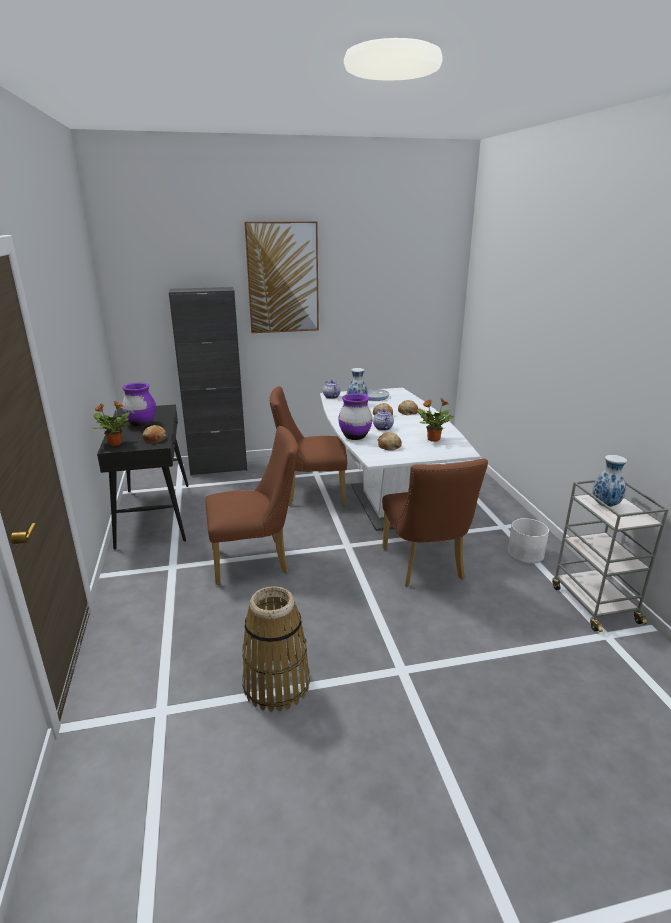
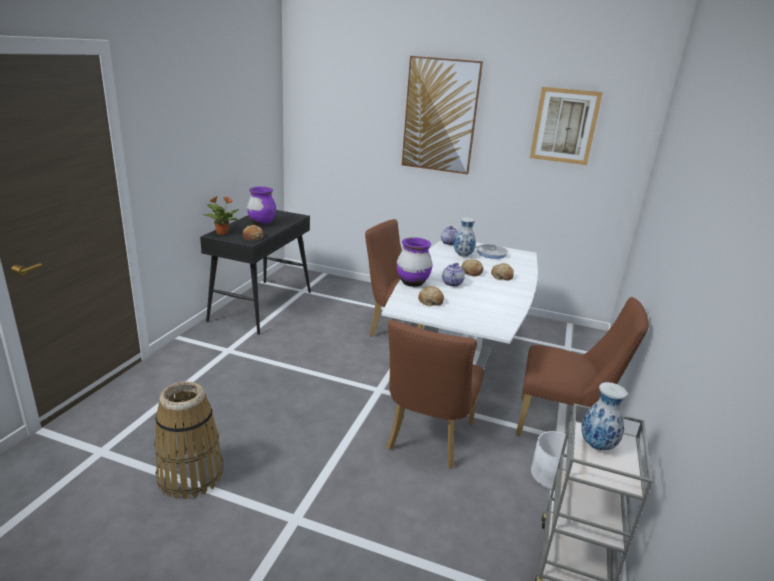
camera: 30 degrees right, 0 degrees up
(218, 468) = (350, 285): black cabinet -> none
(256, 560) = (291, 370): brown chair -> brown chair (562, 426)
(396, 272) = (564, 126): none -> picture
(433, 439) = (485, 308): potted plant -> none

